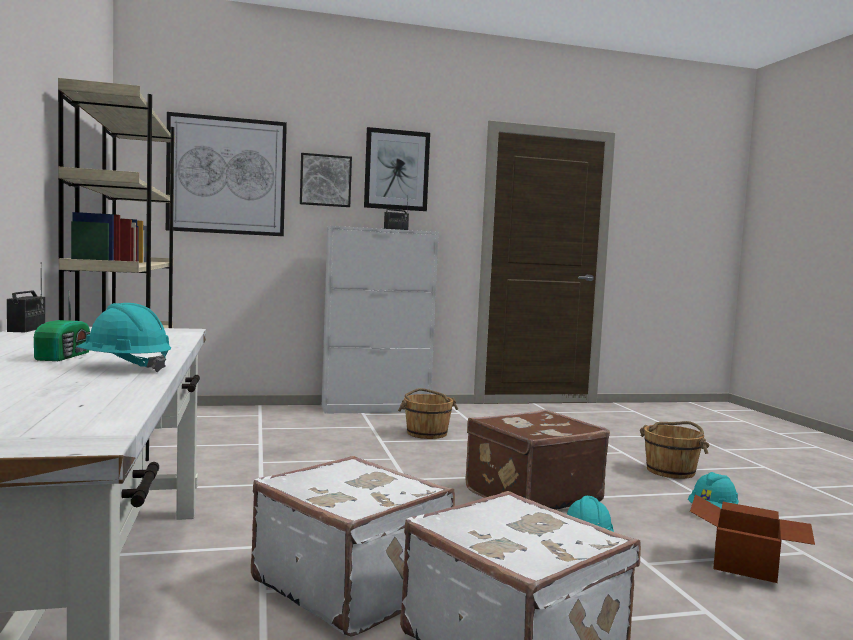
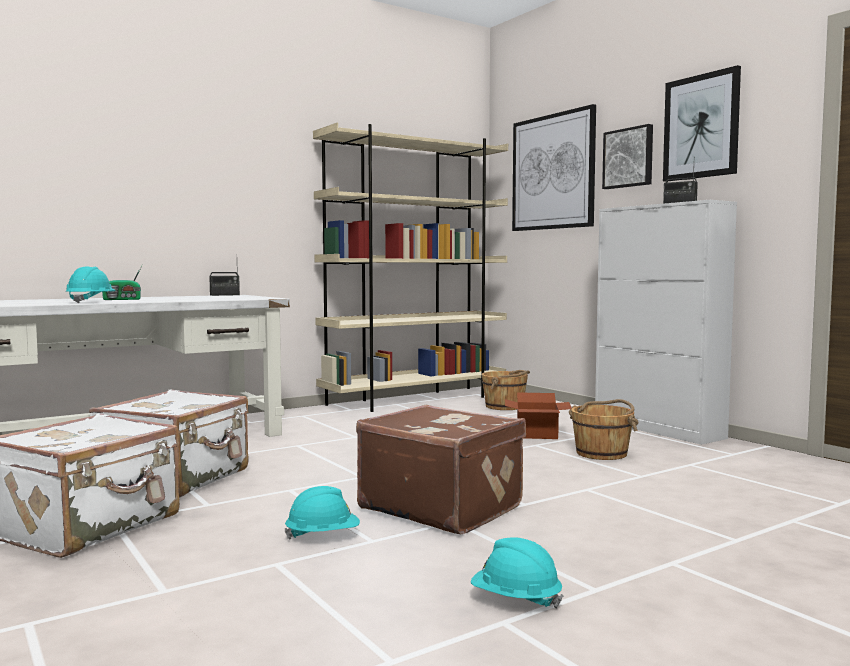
camera: 70 degrees right, 0 degrees up
(671, 471) = (690, 573): brown bucket -> brown bucket (505, 406)
(747, 565) = (306, 617): cardboard box -> cardboard box (536, 434)

